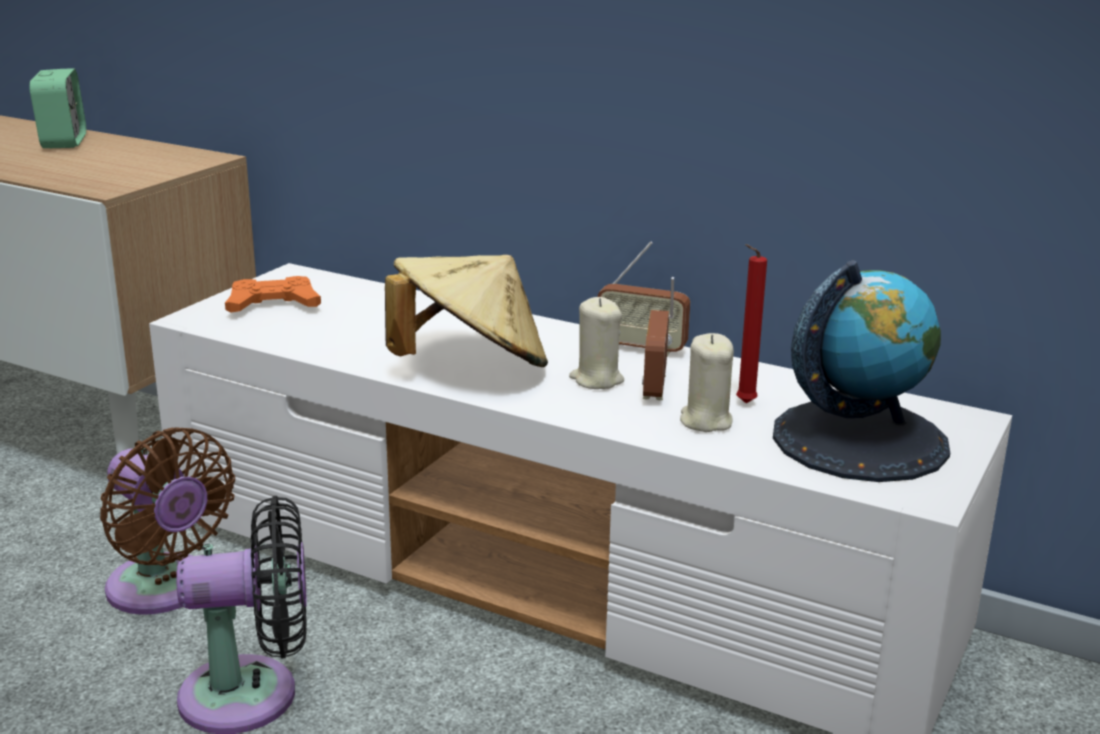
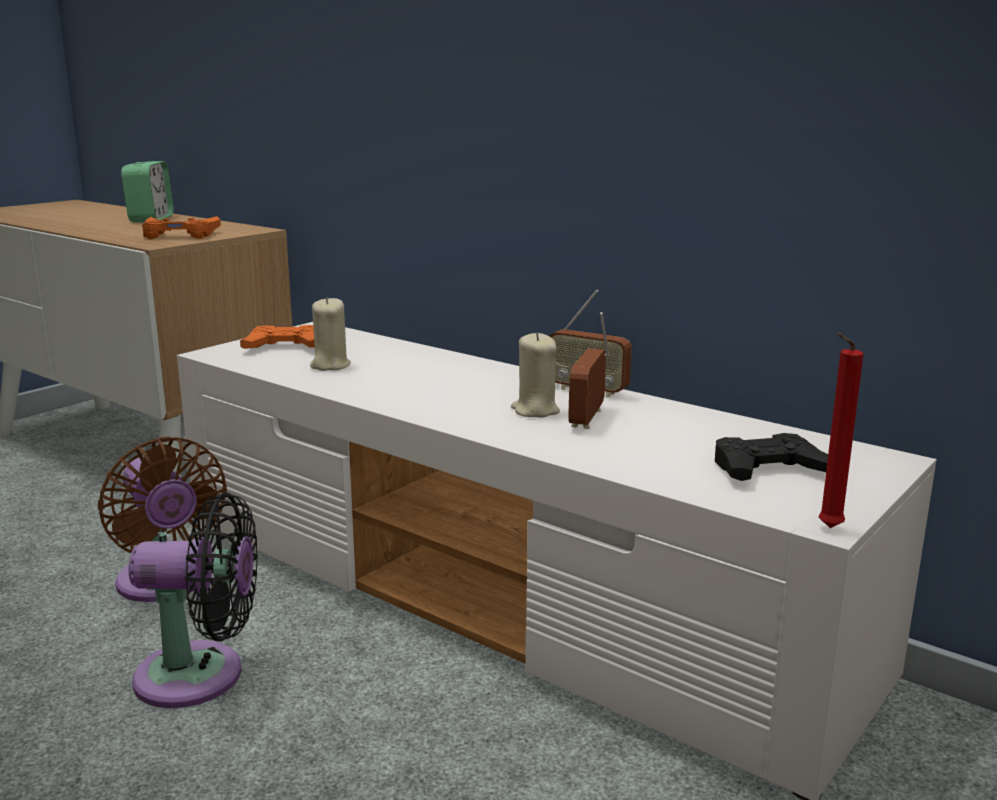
camera: 10 degrees right, 5 degrees down
(123, 171) = (179, 235): none -> orange game controller
(470, 366) = (426, 396): beige hat -> none
(705, 421) = (623, 446): beige candle -> beige candle (330, 365)
(743, 404) = (665, 435): red candle -> red candle (826, 528)
(859, 439) = (770, 470): globe -> black game controller

